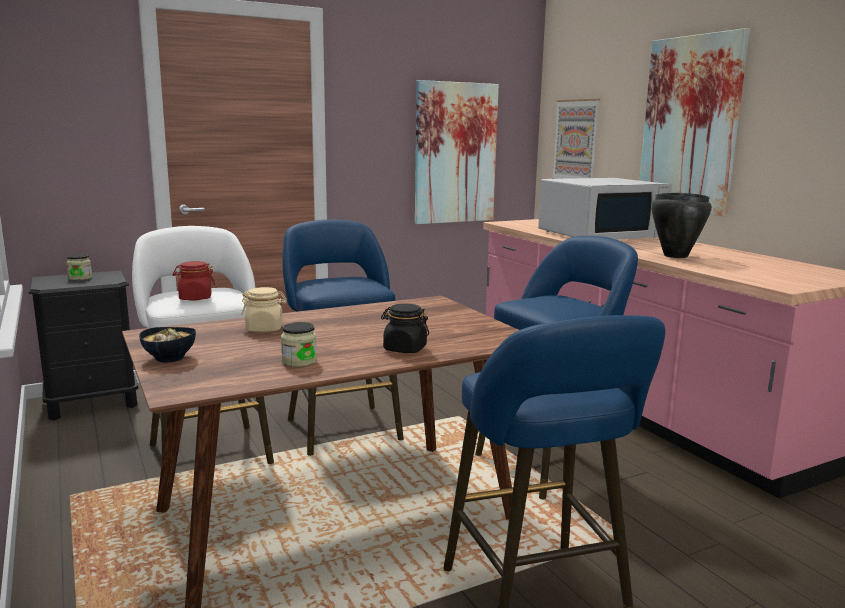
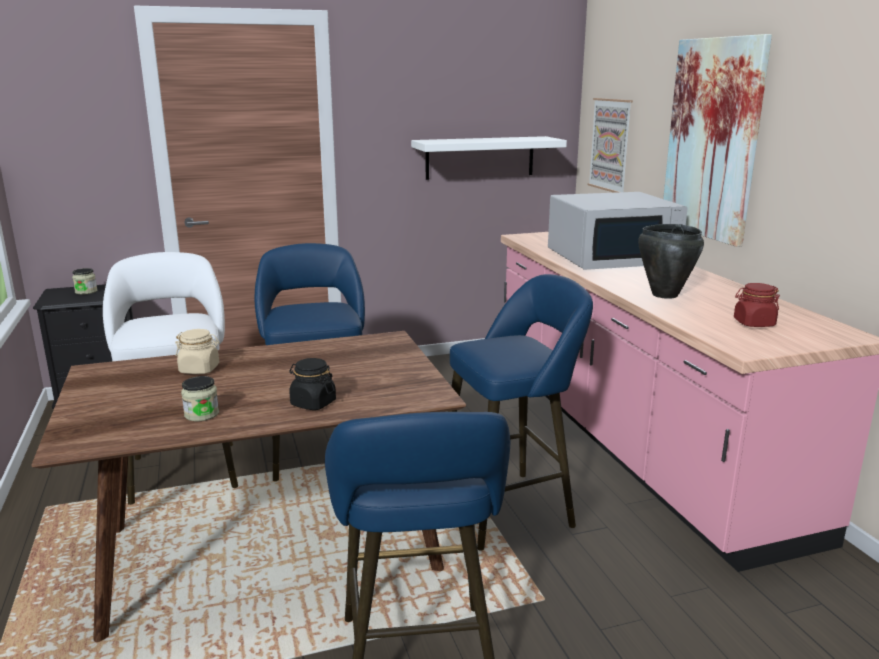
camera: 10 degrees right, 5 degrees up
(169, 358) = (88, 404): bowl -> none
(195, 298) = (158, 328): red jar -> red jar (753, 323)
(455, 153) = (480, 157): picture -> white shelf

